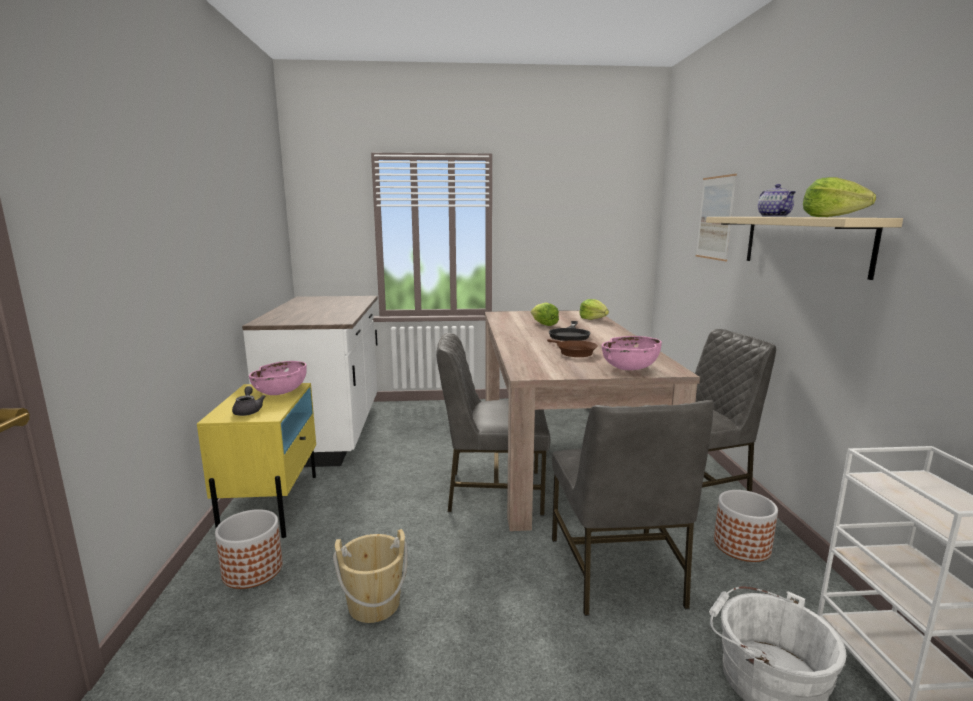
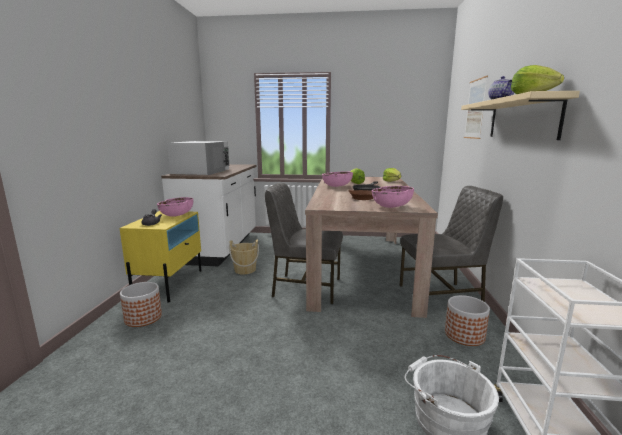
camera: 10 degrees right, 0 degrees up
(303, 313) = (202, 171): none -> white microwave
(374, 604) = (204, 343): beige bucket -> beige bucket (245, 270)
(522, 332) = (337, 186): none -> pink bowl
(617, 572) = (367, 342): grey chair -> none

